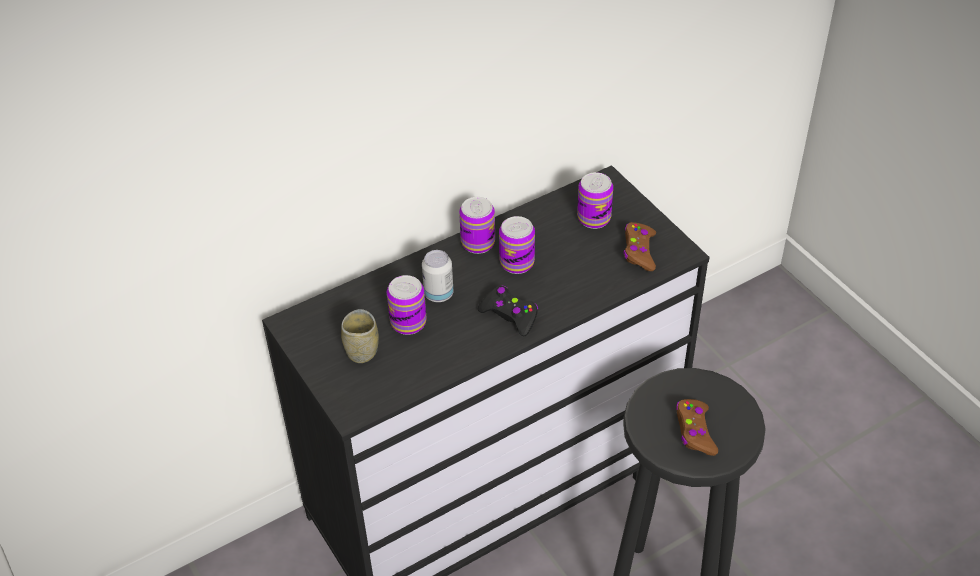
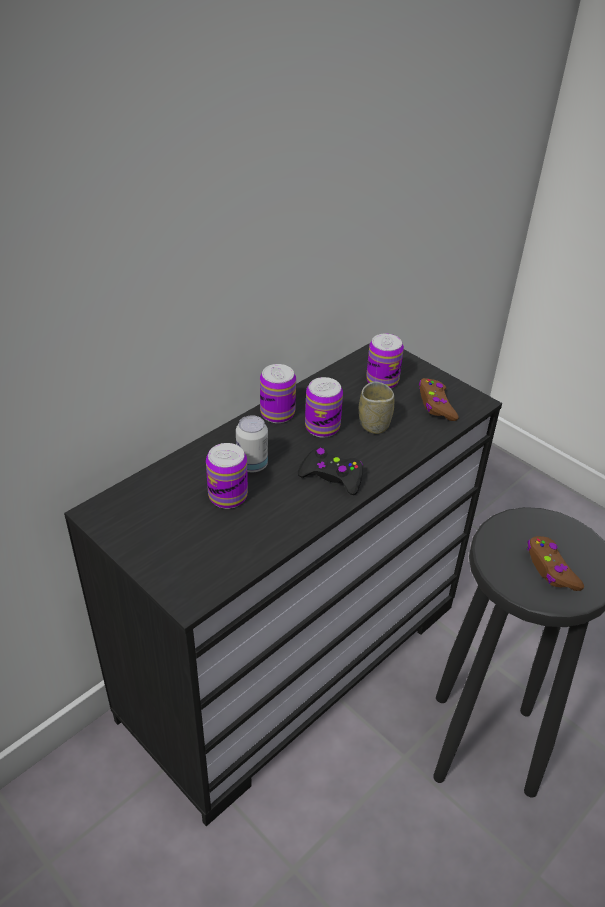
camera: 15 degrees left, 5 degrees down
(362, 351) = (185, 531): cup -> cup (374, 424)

